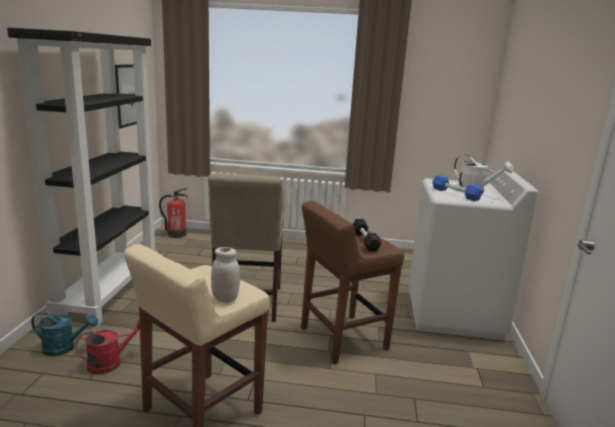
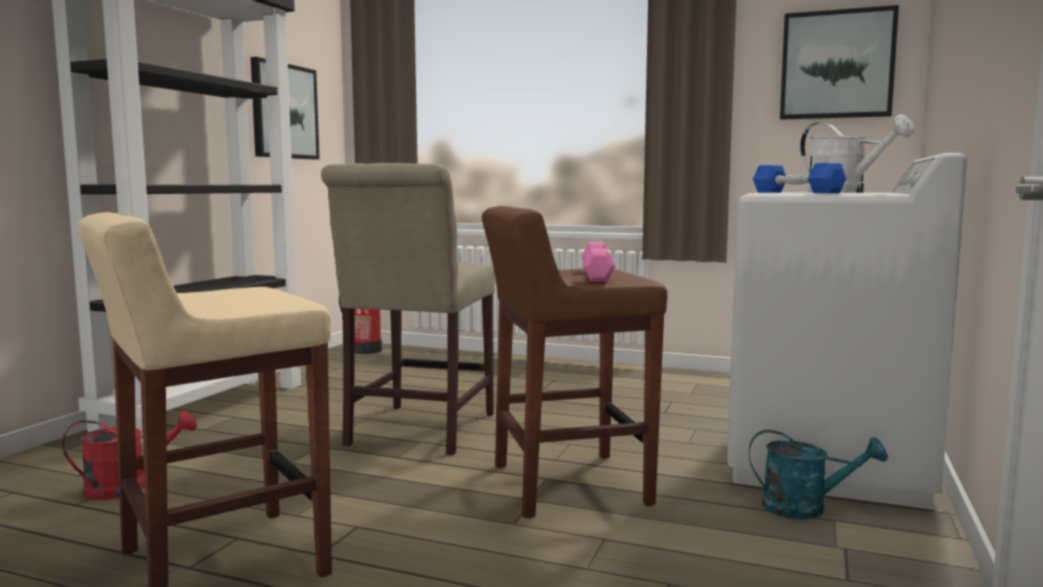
camera: 15 degrees right, 10 degrees down
(64, 348) = (76, 465): turquoise watering can -> turquoise watering can (805, 508)
(225, 298) = (235, 305): white jar -> none
(365, 241) = (597, 275): black dumbbell -> pink dumbbell
(453, 90) = (837, 65): none -> picture

